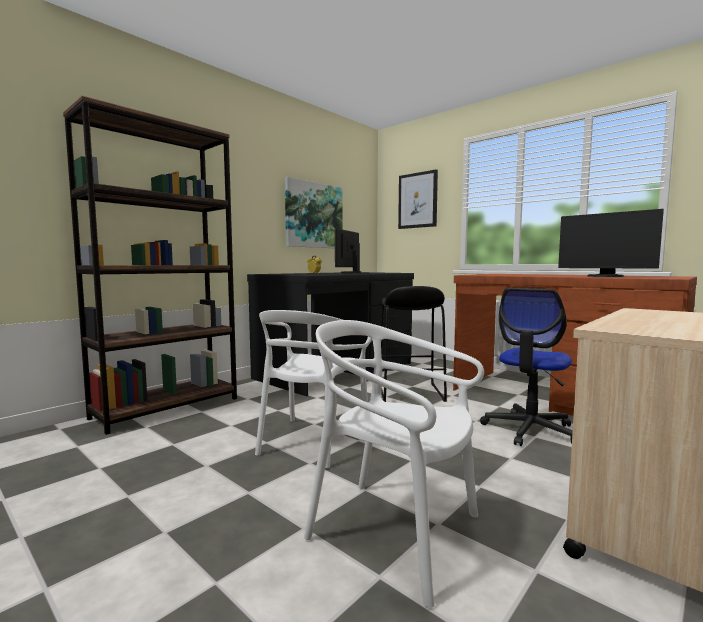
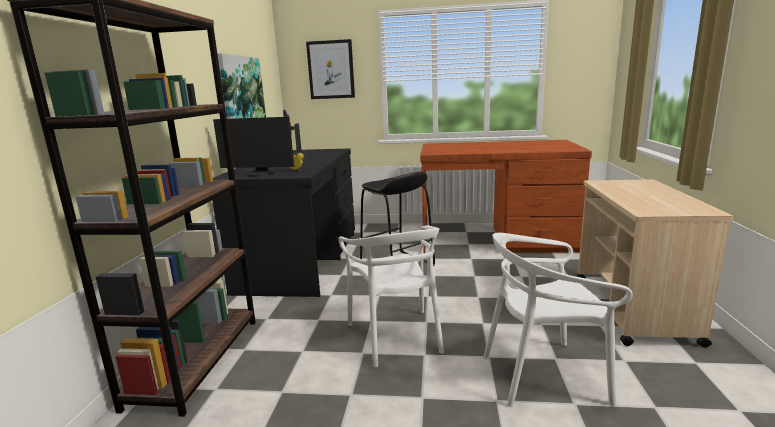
camera: 35 degrees left, 10 degrees up
(530, 430) = (512, 272): office chair -> none
(605, 276) = (530, 148): monitor -> monitor (259, 174)

